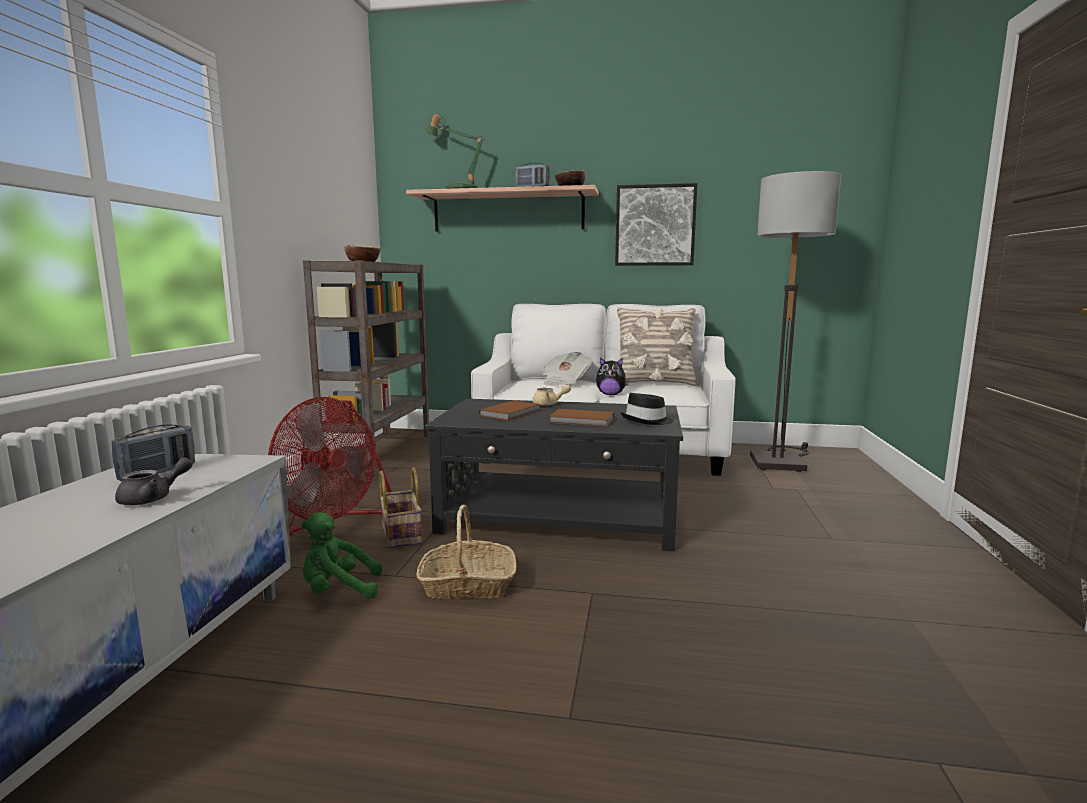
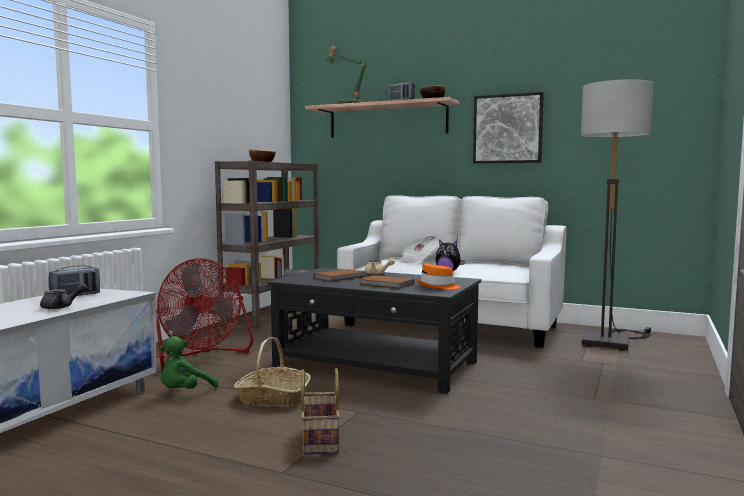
camera: 15 degrees right, 5 degrees down
(338, 591) = (185, 392): green plush toy -> green plush toy turned 60 degrees counterclockwise
(400, 534) = (249, 365): basket -> basket (319, 439)
(647, 421) = (438, 287): black hat -> orange hat
(654, 383) = (495, 265): beige pillow -> none

